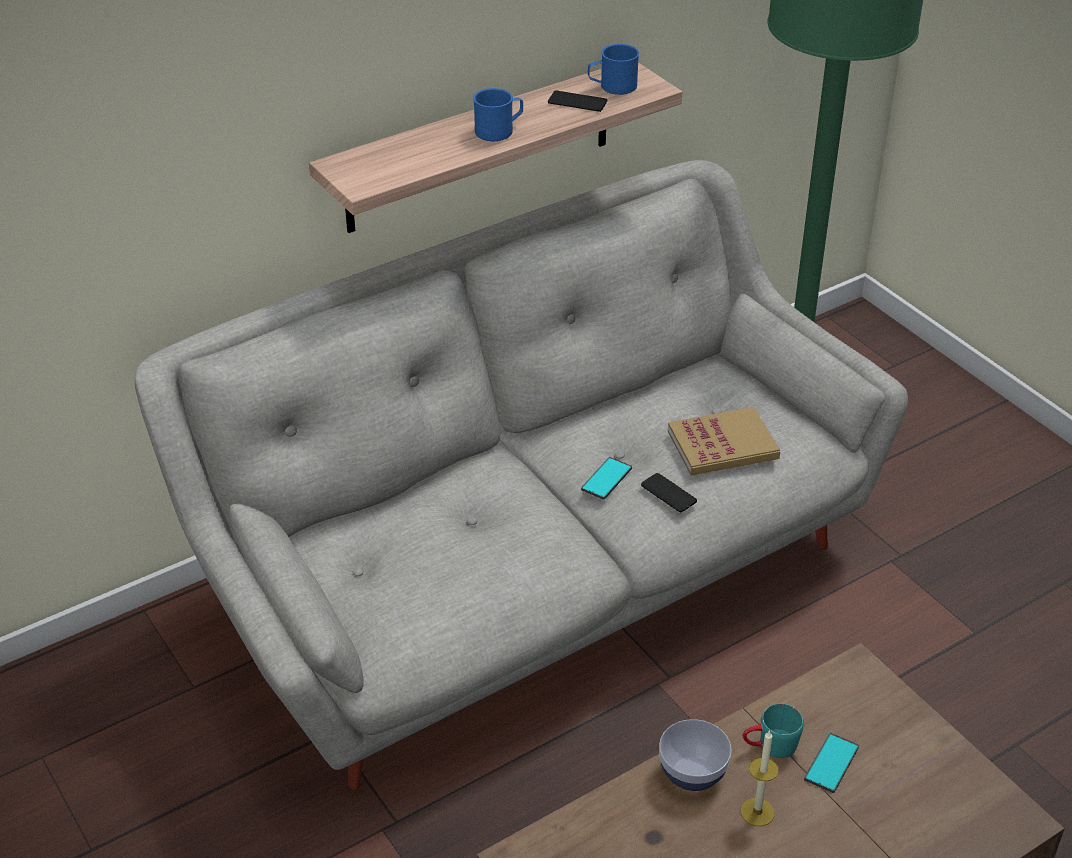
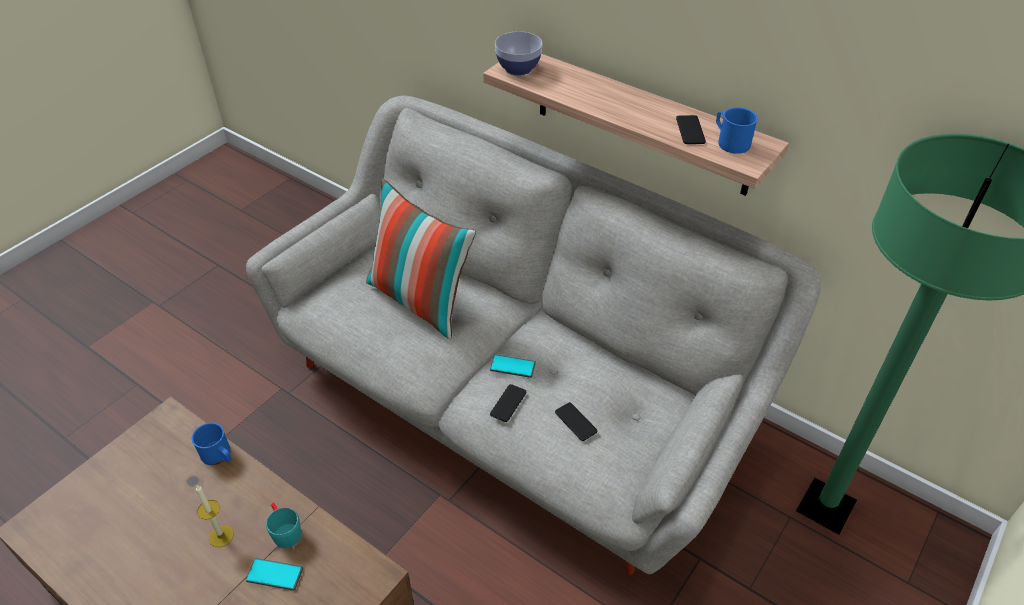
camera: 70 degrees right, 5 degrees up
(448, 532) = (421, 301): none -> pillow
(499, 130) = (618, 106): blue mug -> blue mug (219, 456)
(692, 774) = (250, 489): bowl -> bowl (518, 68)
(722, 445) = (575, 422): book -> phone

